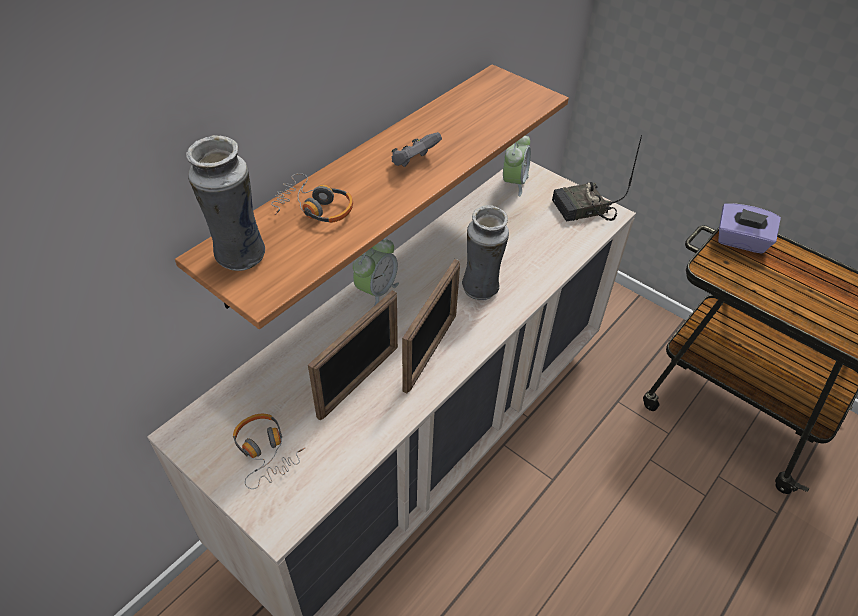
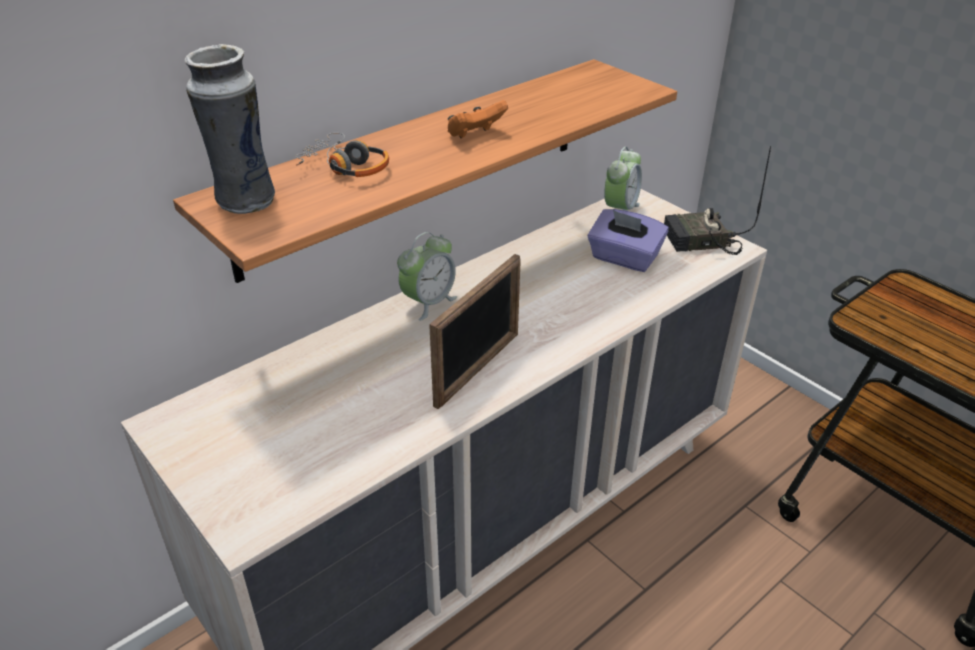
camera: 10 degrees right, 10 degrees down
(265, 452) = (251, 452): headphones -> none
(359, 381) = (383, 391): picture frame -> none
(414, 162) = (475, 135): grey game controller -> orange game controller
(481, 289) = (555, 311): vase -> none
(740, 241) = (905, 295): purple tissue box -> purple tissue box (624, 258)

